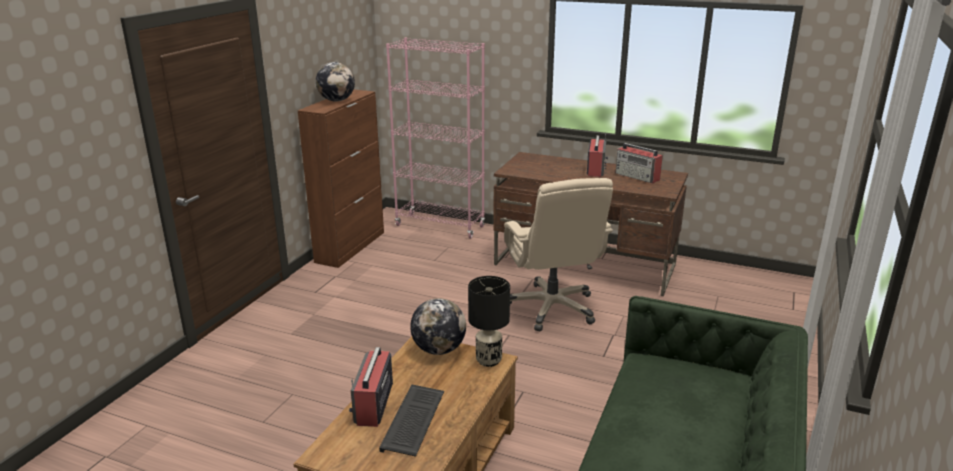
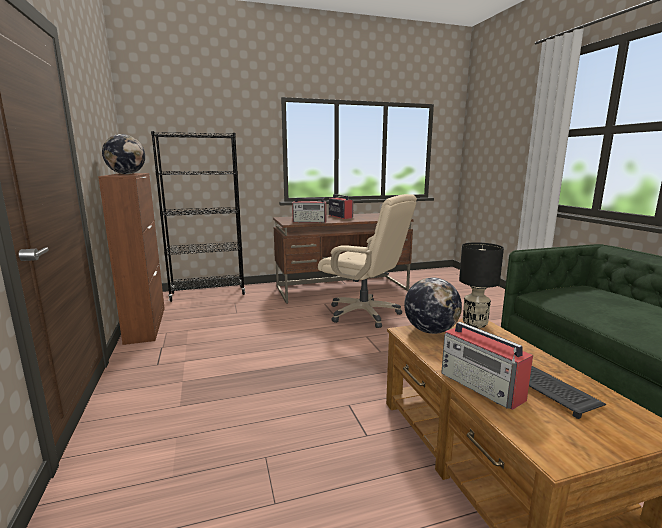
camera: 40 degrees left, 10 degrees down
(440, 226) = (208, 294): pink bookcase -> black bookcase
(637, 177) = (371, 216): radio -> radio (310, 221)

